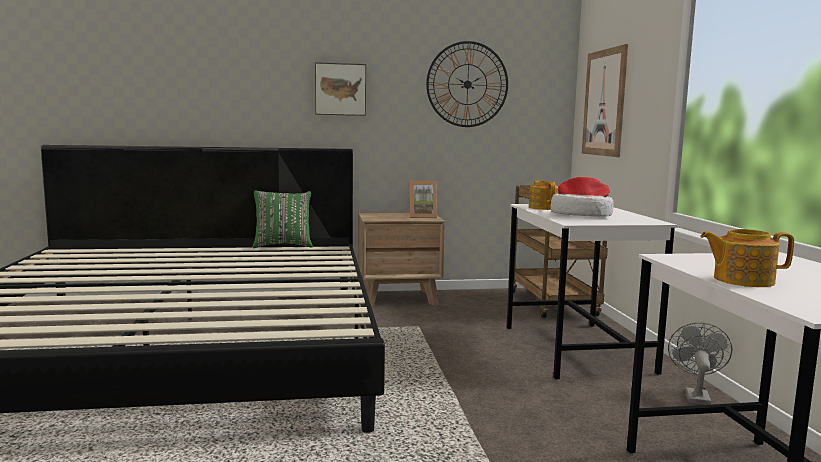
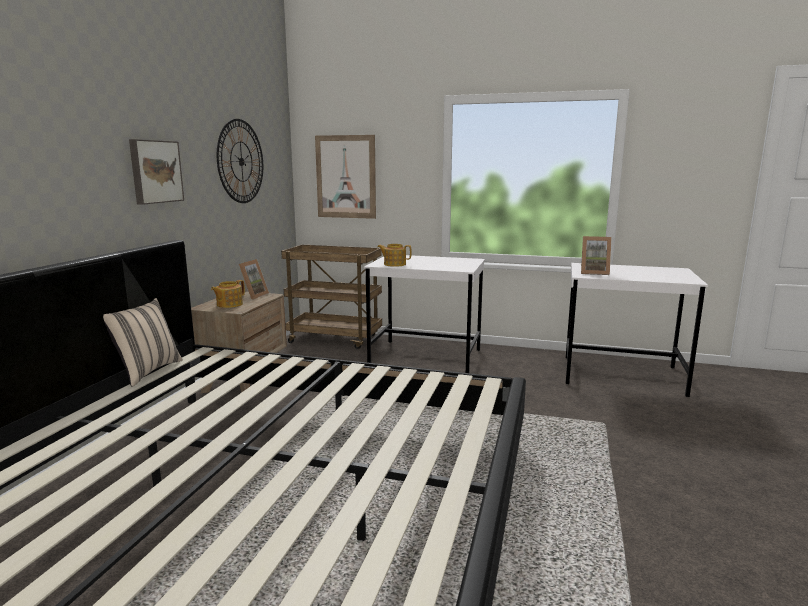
camera: 65 degrees left, 5 degrees up
(283, 245) = (147, 371): green pillow -> beige pillow
(581, 215) = (437, 264): hat -> none
(695, 395) = (509, 352): grey fan -> none
(713, 261) = (593, 272): none -> picture frame
(741, 280) = (636, 277): teapot -> teapot (229, 304)

